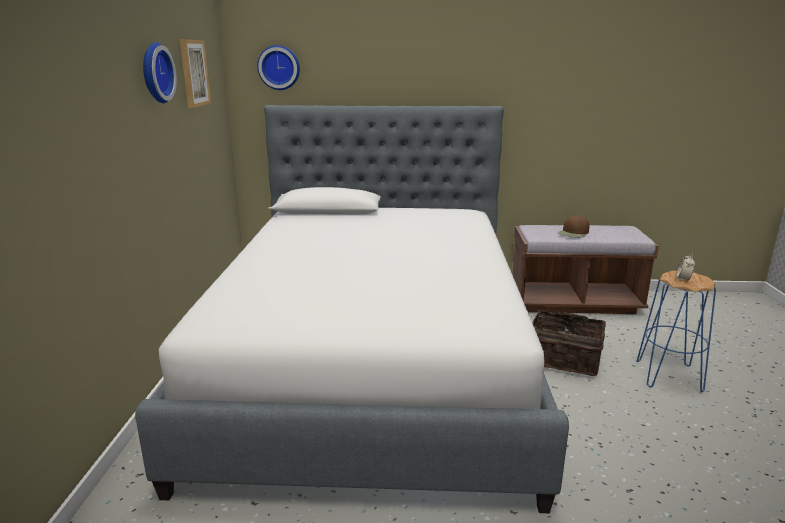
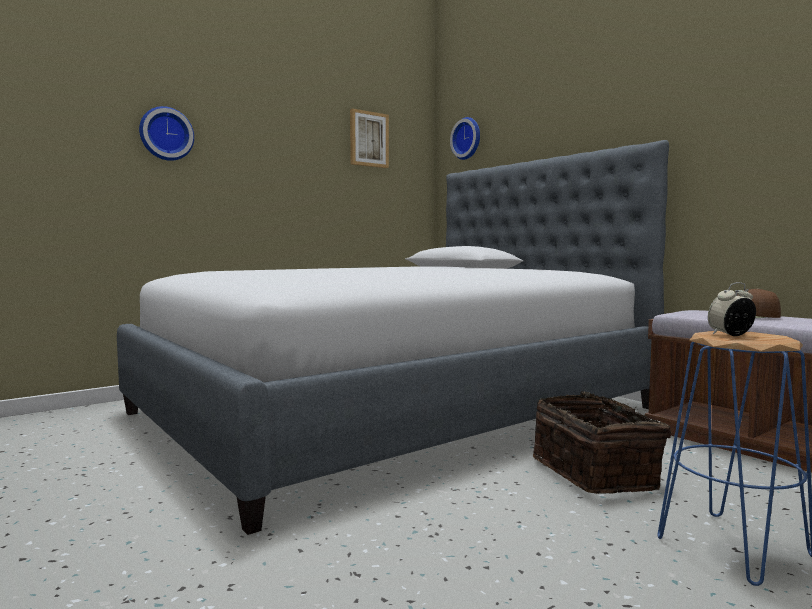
camera: 50 degrees right, 15 degrees down
(154, 73) = (301, 127): wall clock -> wall clock (166, 134)

